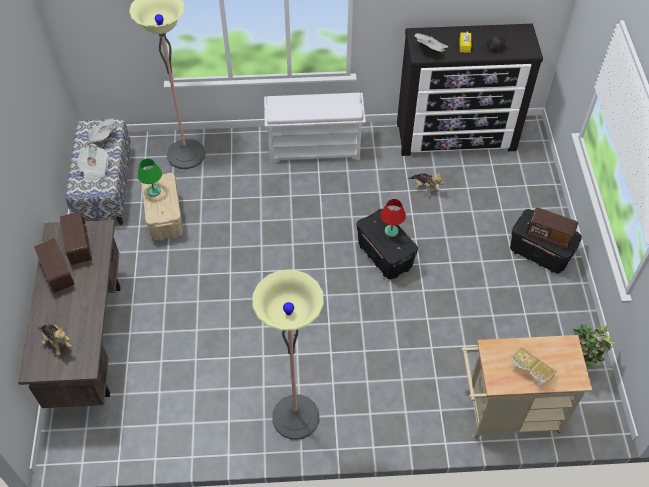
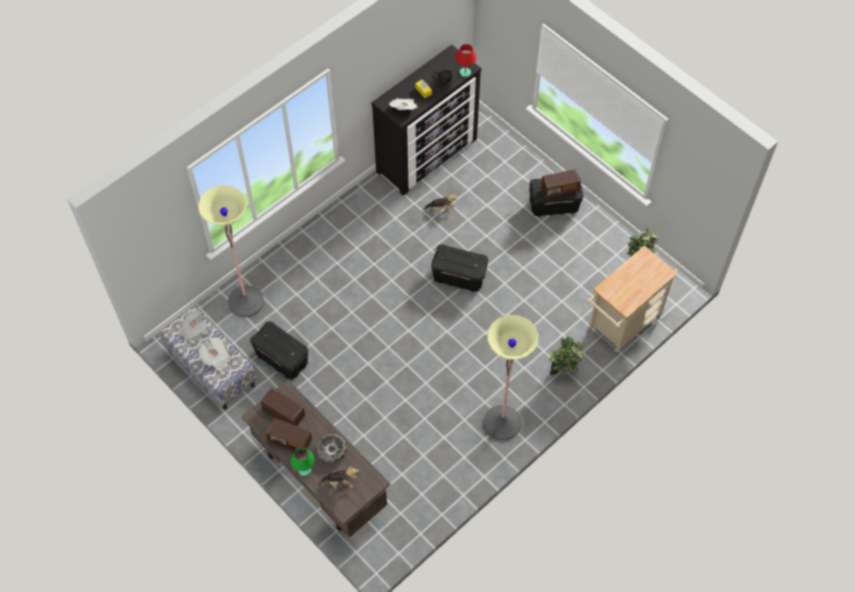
camera: 40 degrees left, 5 degrees up
(81, 308) = (331, 450): none -> bowl
(153, 191) = (270, 343): green table lamp -> green table lamp (304, 470)
(165, 218) = (281, 359): beige storage box -> black storage box
(315, 149) = (337, 232): white bench -> none
(391, 231) = (460, 257): red table lamp -> red table lamp (465, 73)
(401, 415) = (563, 373): none -> potted plant
(530, 371) = (637, 286): book -> none

